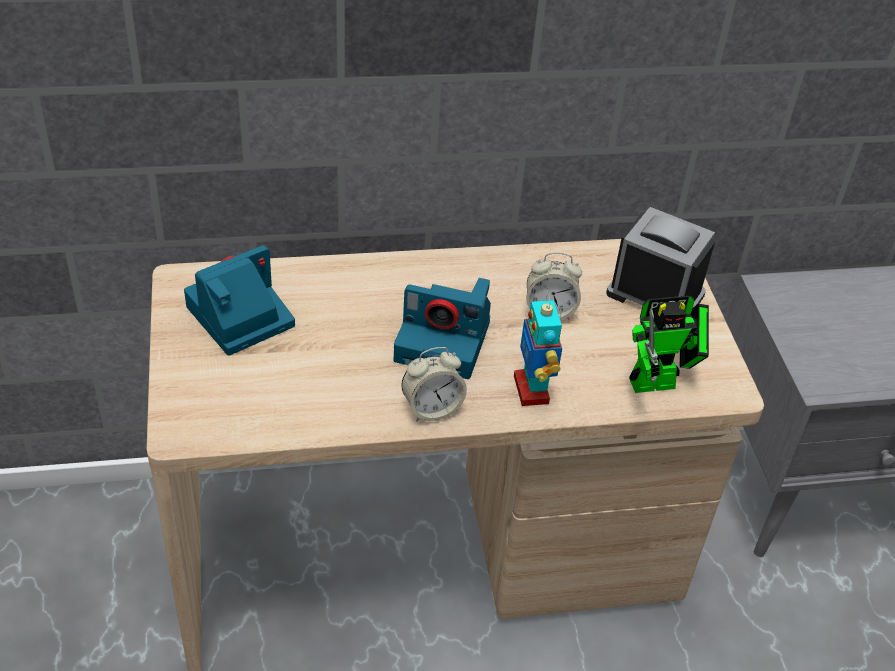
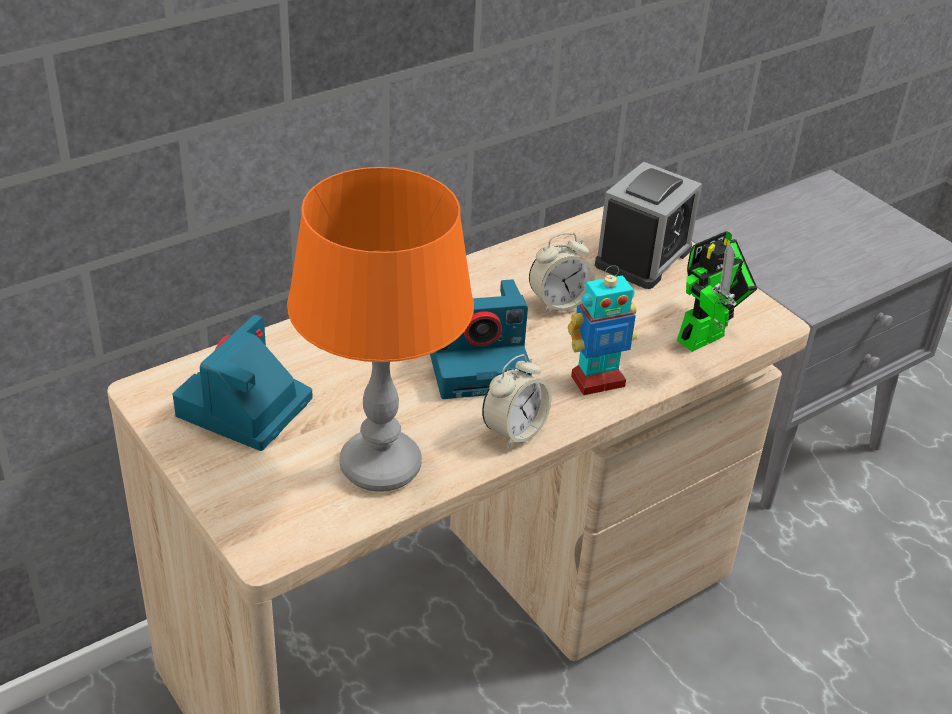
camera: 25 degrees left, 5 degrees down
(307, 400) = (381, 467): none -> orange table lamp
(532, 390) = (597, 380): toy robot -> toy robot turned 75 degrees counterclockwise
(655, 294) = (643, 257): alarm clock -> alarm clock turned 120 degrees clockwise

